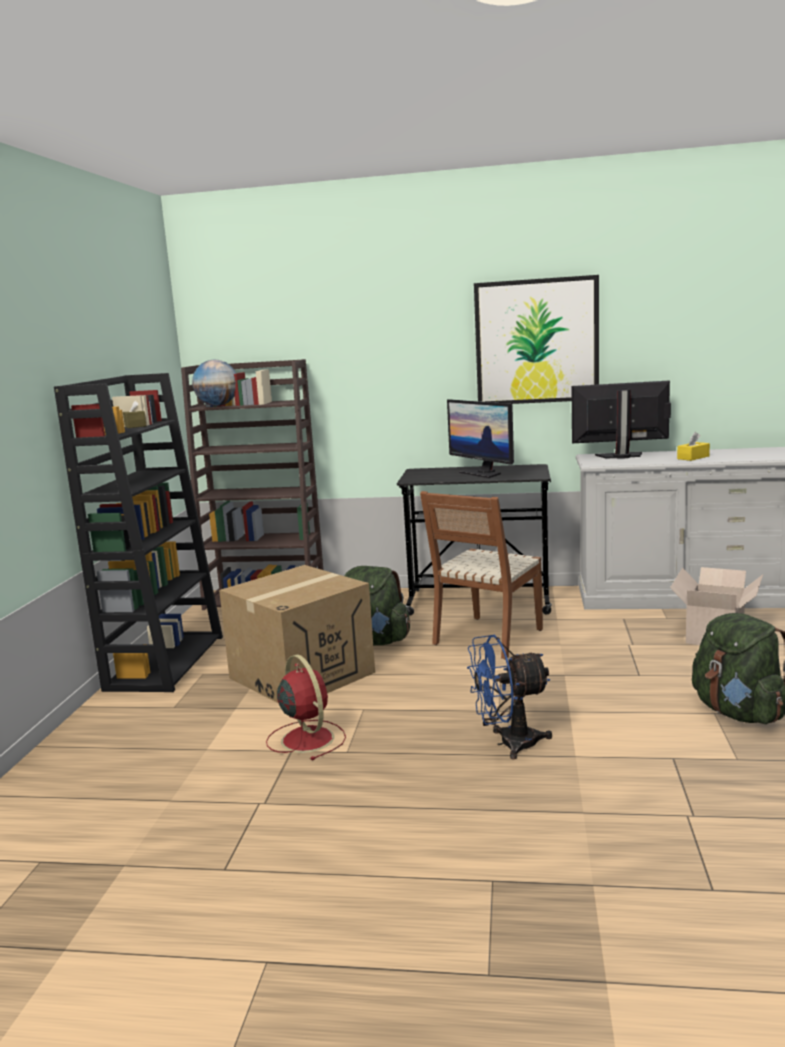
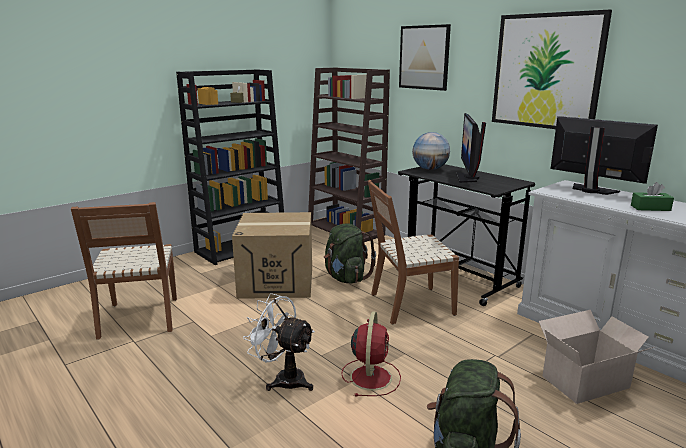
camera: 40 degrees right, 5 degrees up
(212, 784) = (139, 320): none -> chair
(218, 405) = (334, 96): globe -> globe (430, 169)
(306, 738) = (211, 318): red fan -> red fan (371, 376)
(362, 339) = (424, 57): none -> picture
(508, 744) = (283, 379): blue fan -> white fan
(693, 457) = (650, 208): yellow tissue box -> green tissue box

